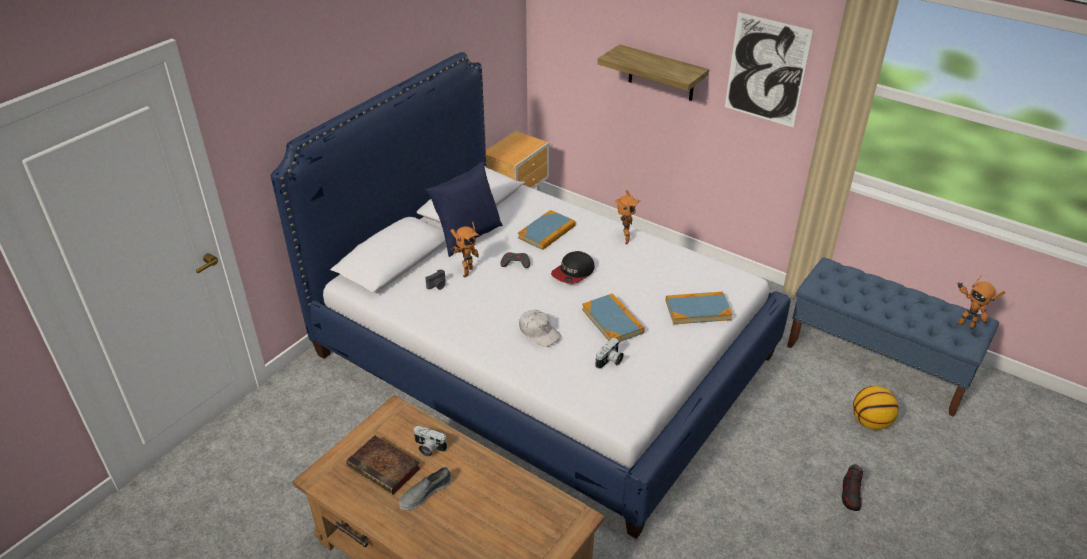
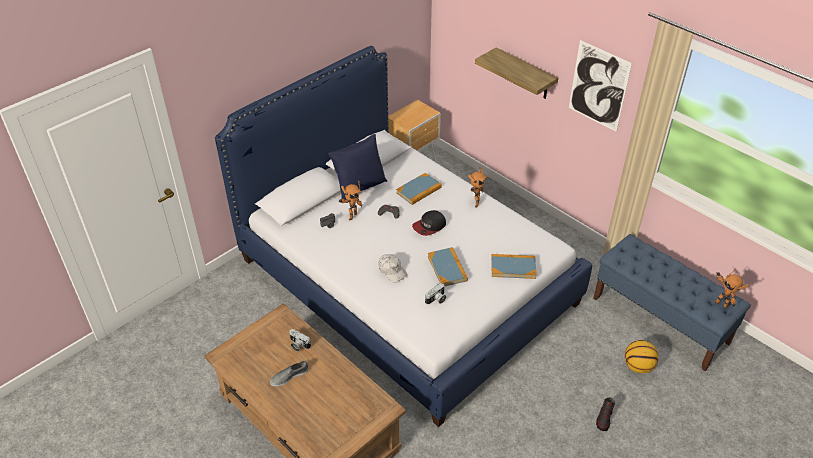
camera: 10 degrees right, 5 degrees up
(385, 468) = (267, 355): book -> none

